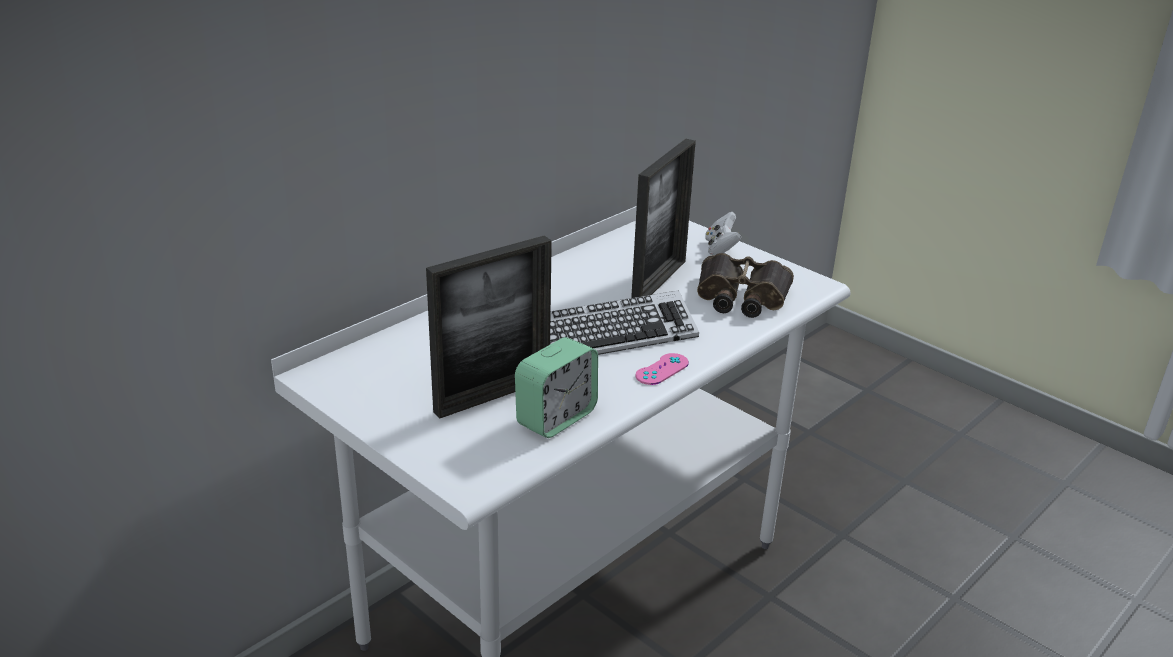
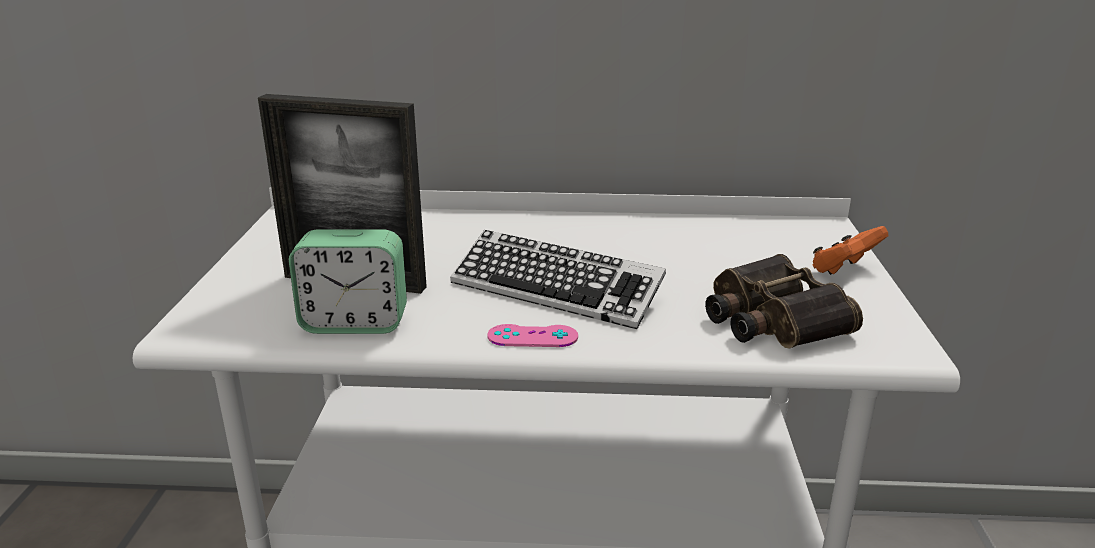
camera: 50 degrees right, 5 degrees down
(659, 281) = (704, 268): picture frame -> none
(721, 249) = (844, 270): white game controller -> orange game controller

